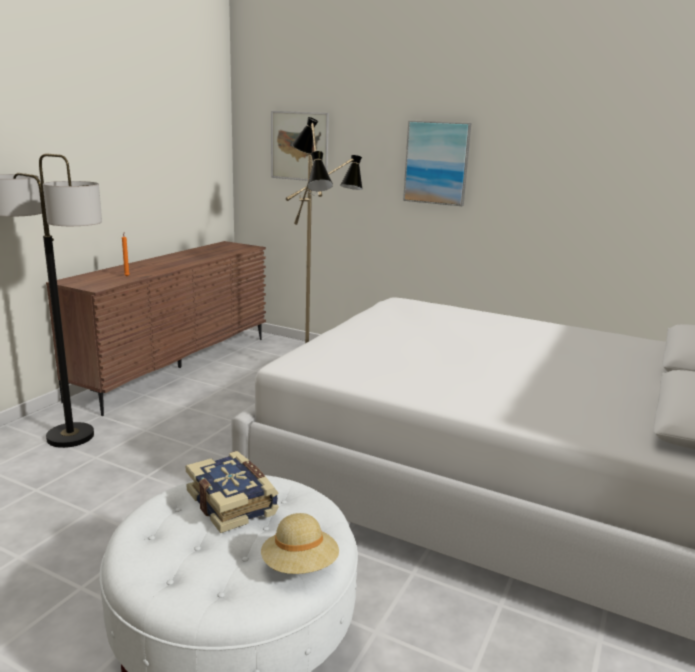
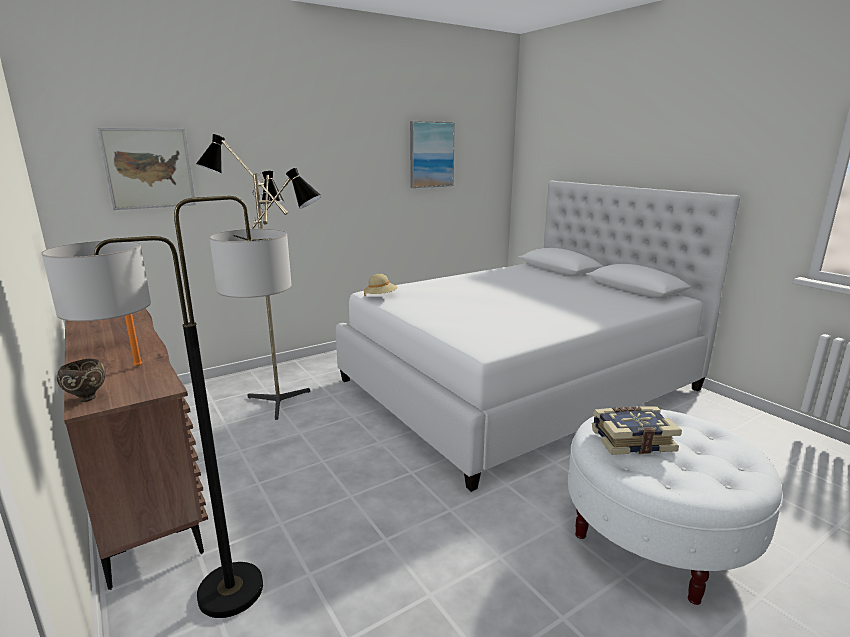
camera: 60 degrees left, 0 degrees up
(75, 279) = (87, 398): none -> brown bowl
(300, 566) = (715, 432): beige hat -> beige hat (381, 297)
(436, 163) = (311, 172): picture -> picture (431, 154)

